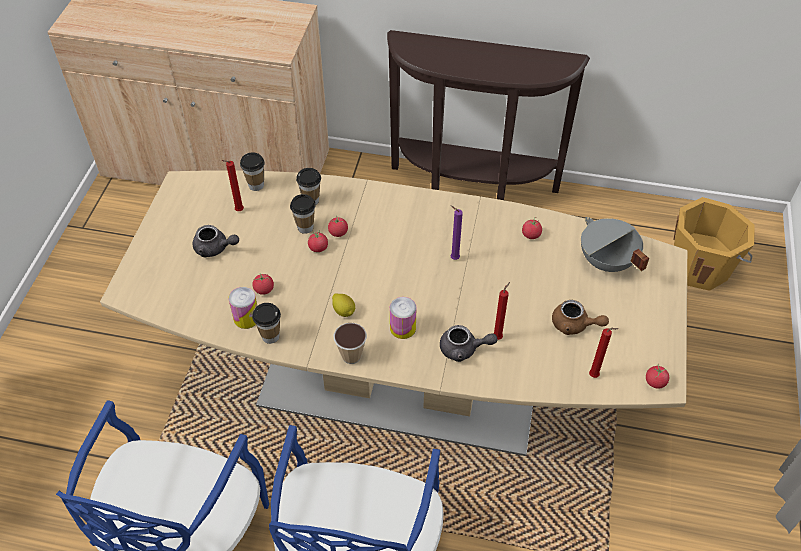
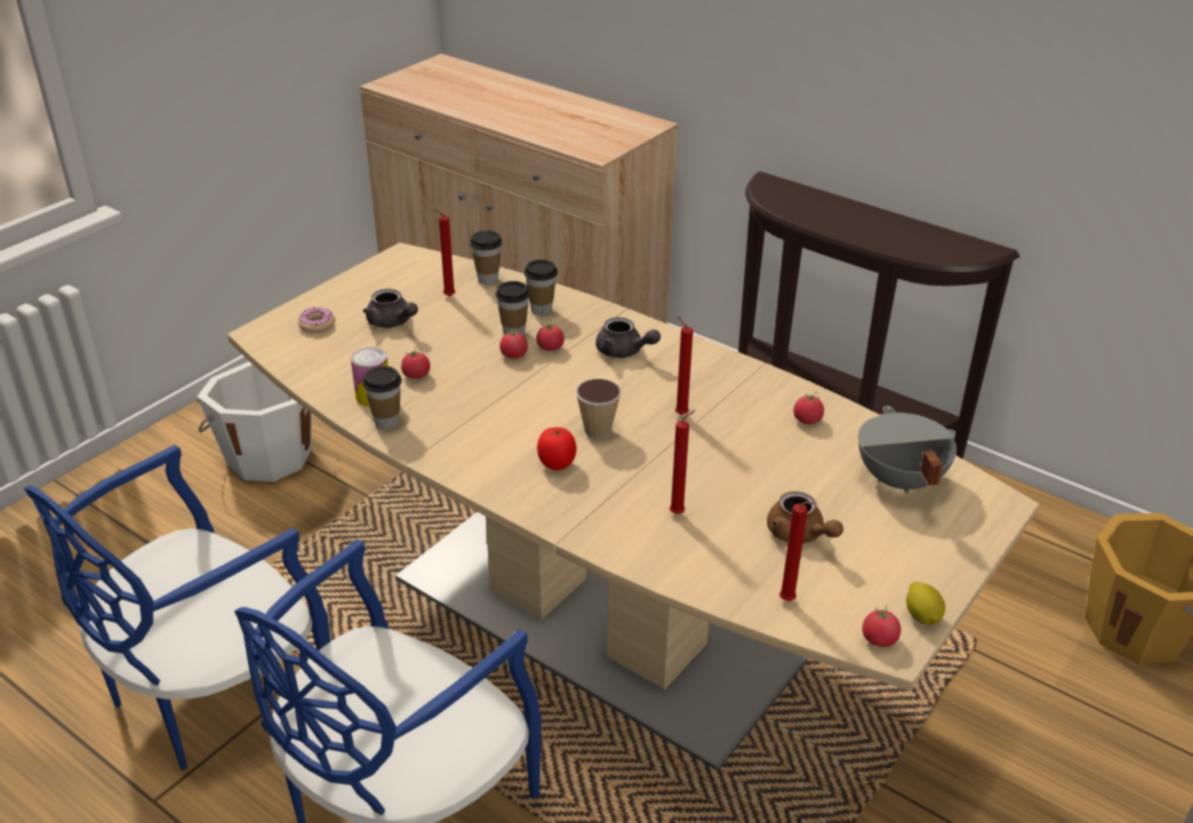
camera: 25 degrees right, 15 degrees down
(102, 344) = (268, 455): none -> white bucket
(162, 270) = (317, 325): none -> donut
(344, 311) = (495, 424): lemon -> lemon (922, 616)
(351, 356) = (468, 471): cup -> cup (597, 430)
(402, 328) = (556, 464): can -> tomato
(453, 258) = (679, 414): purple candle -> red candle
(463, 349) = (620, 511): grey teapot -> grey teapot (624, 352)

